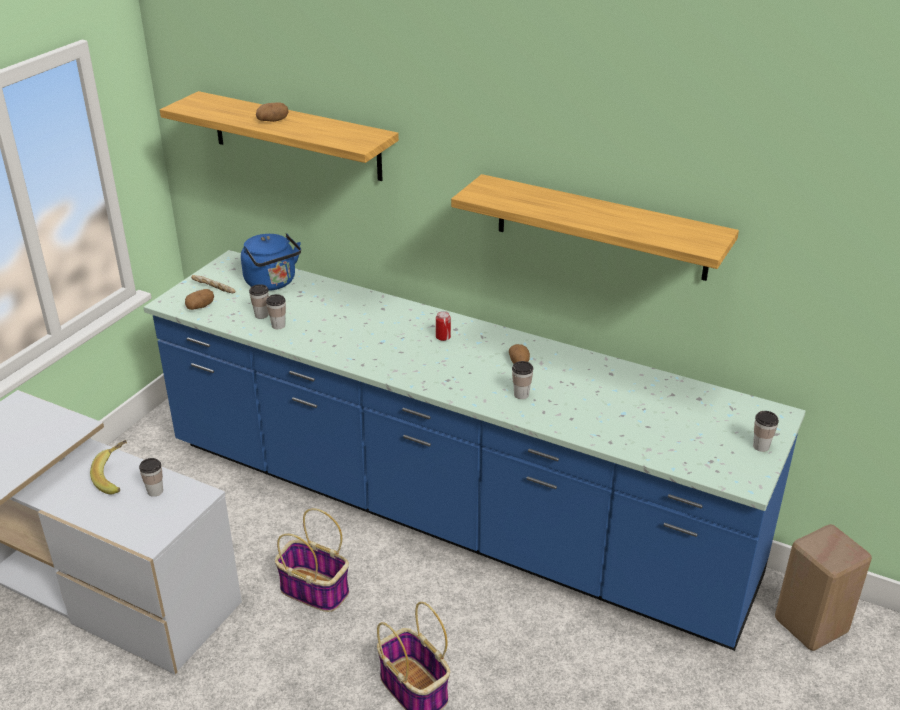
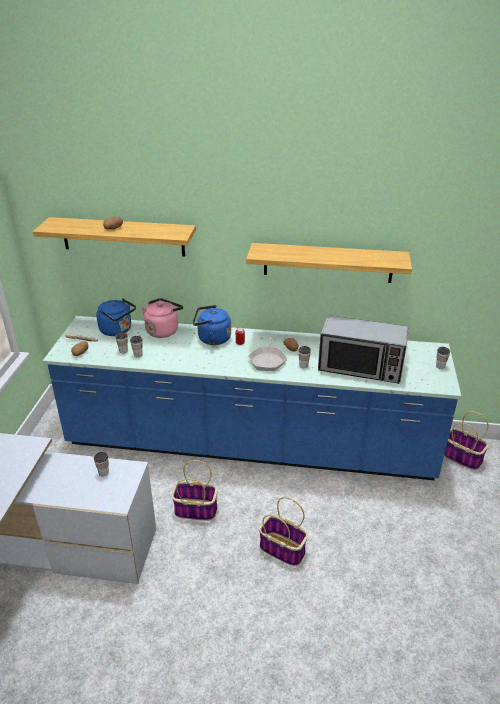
camera: 20 degrees left, 0 degrees up
(116, 477) = (73, 470): banana -> none
(339, 295) = (163, 330): none -> pink kettle
(403, 323) = (212, 339): none -> blue kettle
(469, 373) = (267, 360): none -> frying pan
(616, 418) = (360, 367): none -> microwave
(808, 625) = (461, 457): beige stool -> basket

